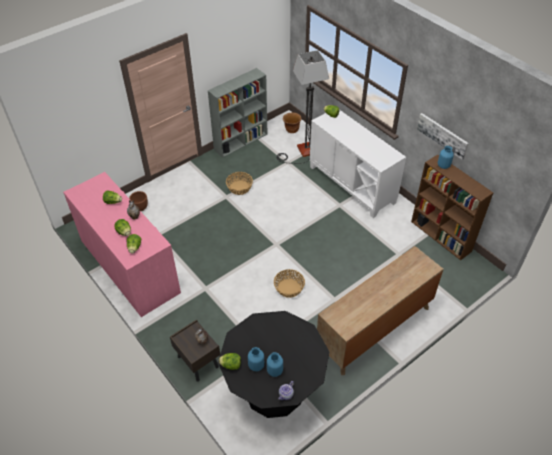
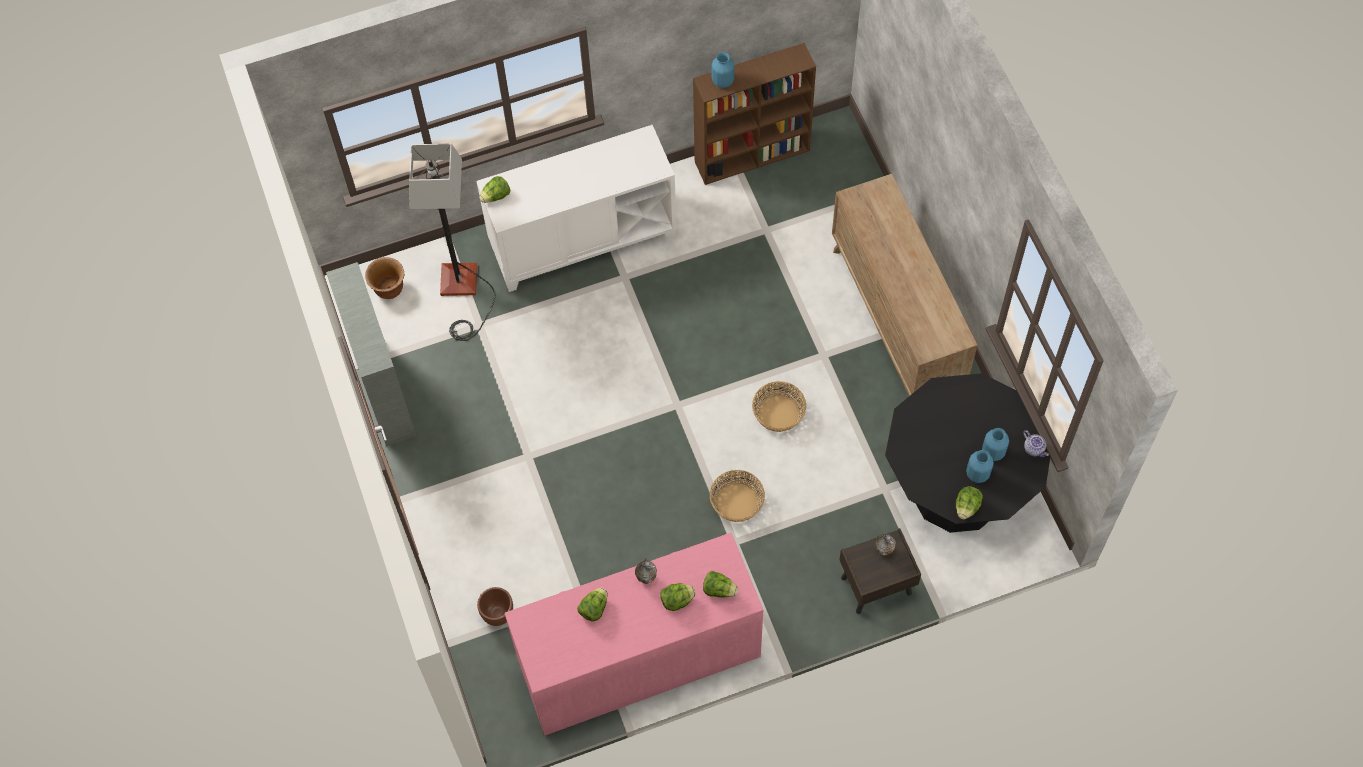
camera: 70 degrees left, 15 degrees up
(239, 188) = (514, 427): basket -> basket (737, 503)
(442, 135) = (687, 51): picture -> none

